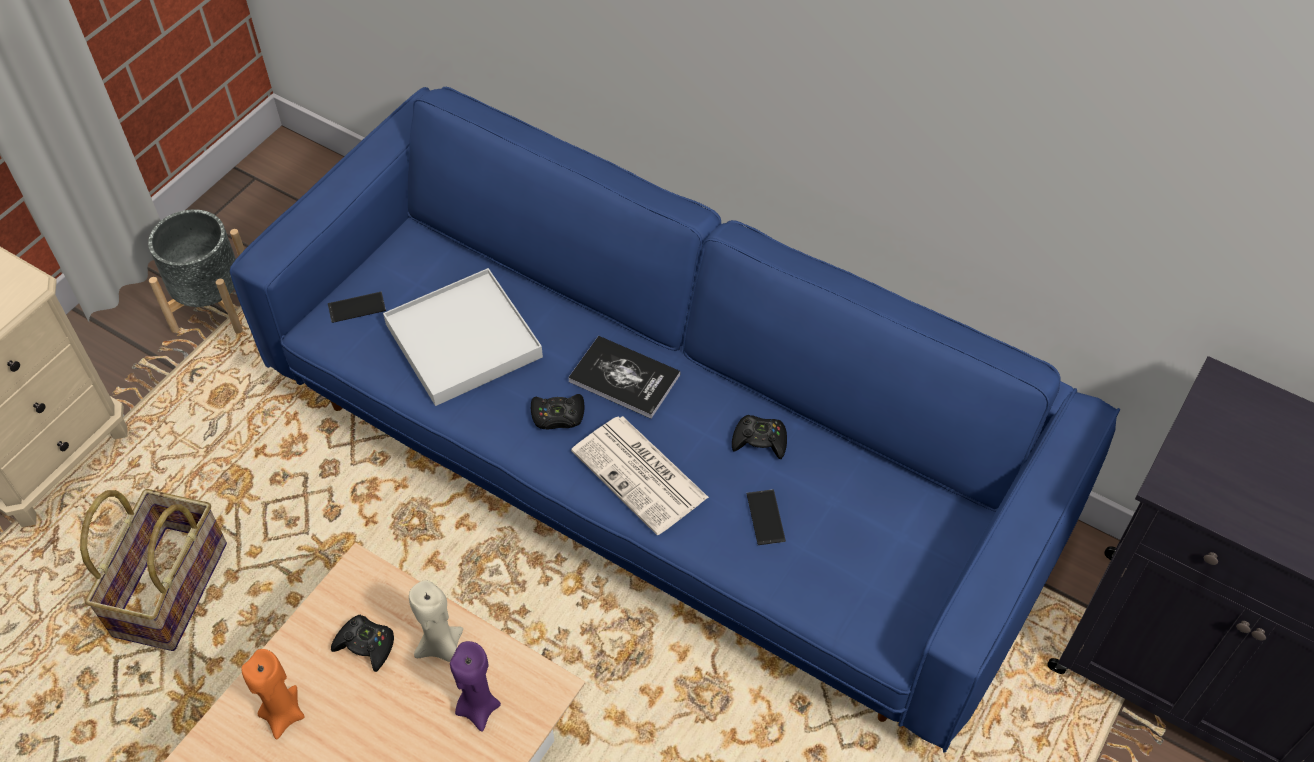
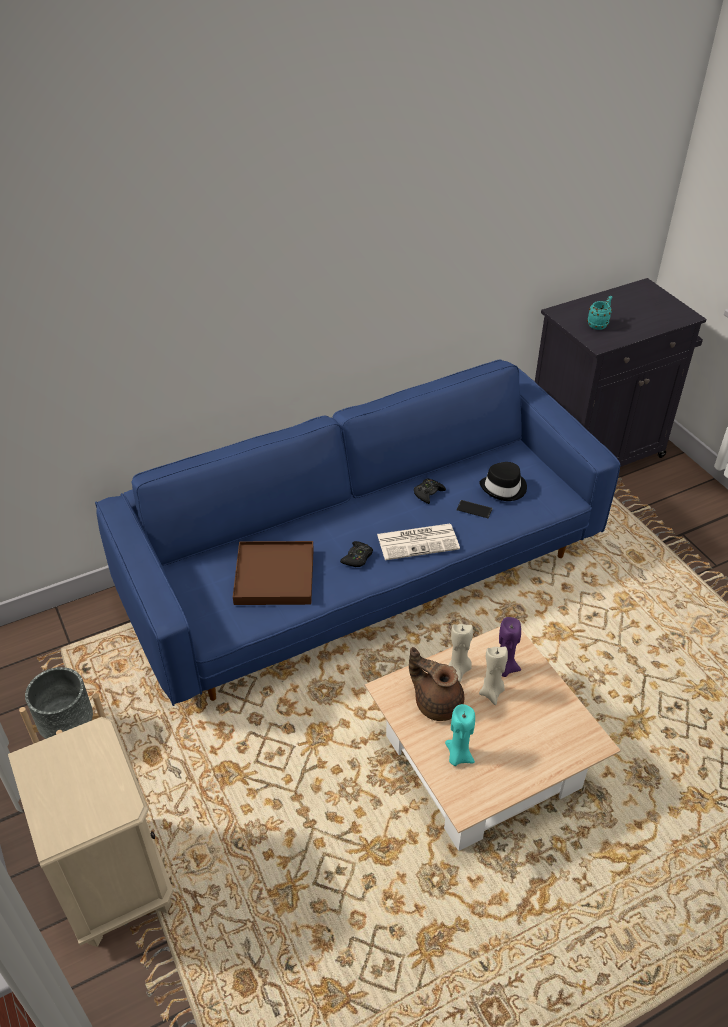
camera: 60 degrees left, 10 degrees down
(169, 588) = (281, 836): basket -> none
(283, 714) = (458, 756): orange candle -> turquoise candle
(357, 307) = (209, 613): phone -> none
(366, 645) = (437, 702): black game controller -> brown teapot
(421, 710) = (492, 692): none -> beige candle
(464, 341) = (275, 576): white tray -> brown tray
(624, 378) = (352, 524): book -> none
(849, 538) = (504, 488): none -> black hat
(1246, 463) = (599, 324): none -> turquoise mug

